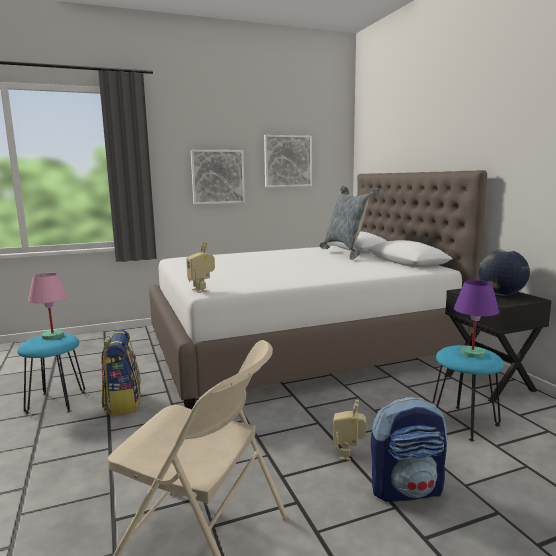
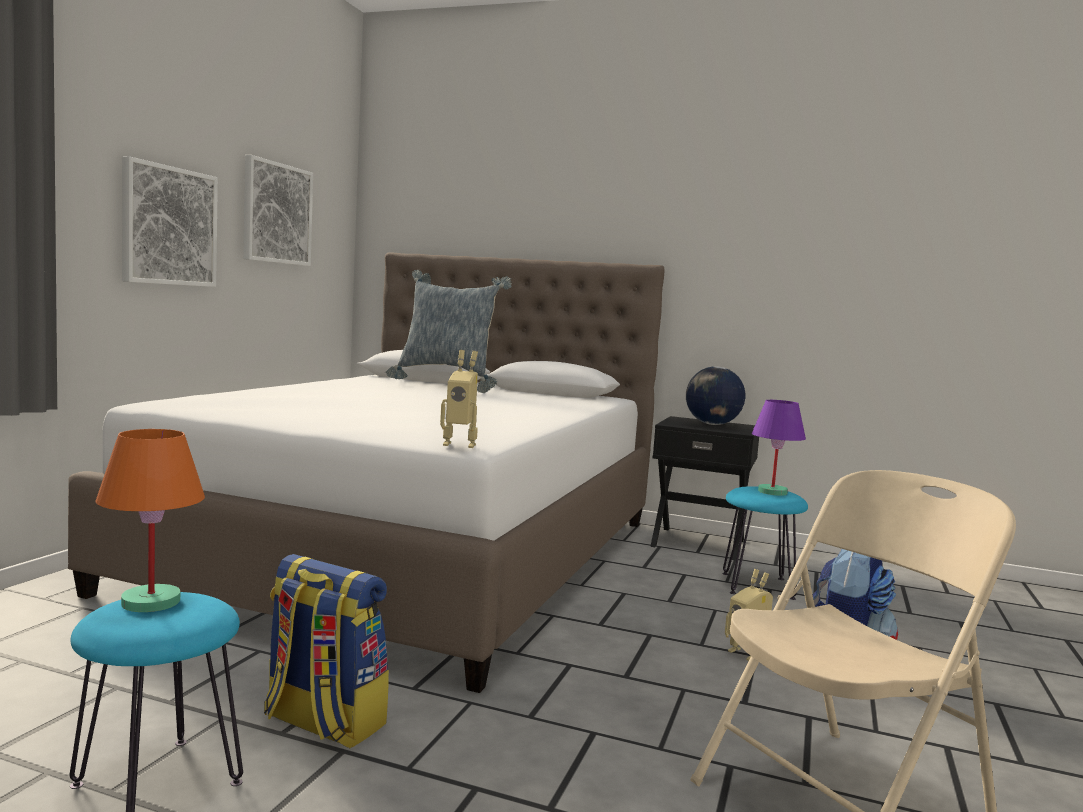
camera: 50 degrees left, 5 degrees down
(53, 336) = (150, 602): pink table lamp -> orange table lamp

